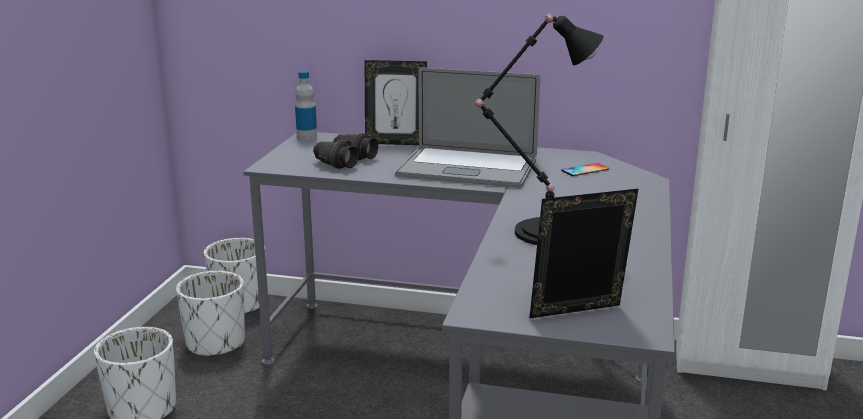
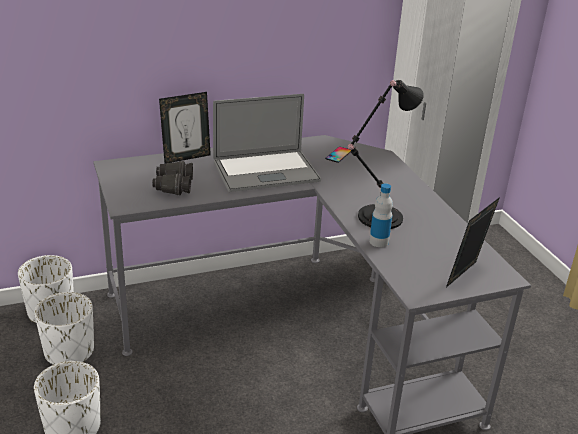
camera: 35 degrees left, 10 degrees up
(307, 137) = (111, 167): bottle -> bottle (379, 242)

